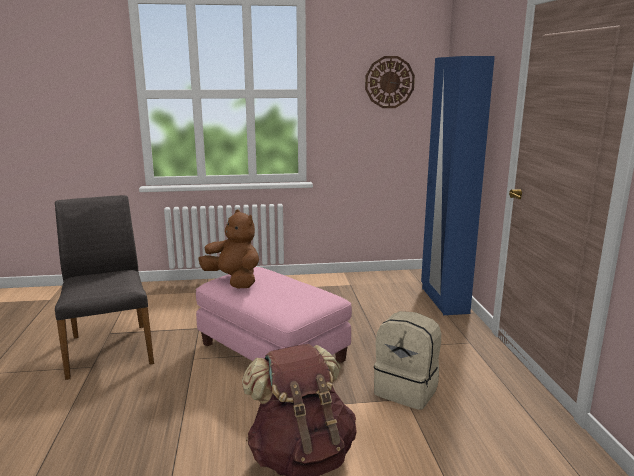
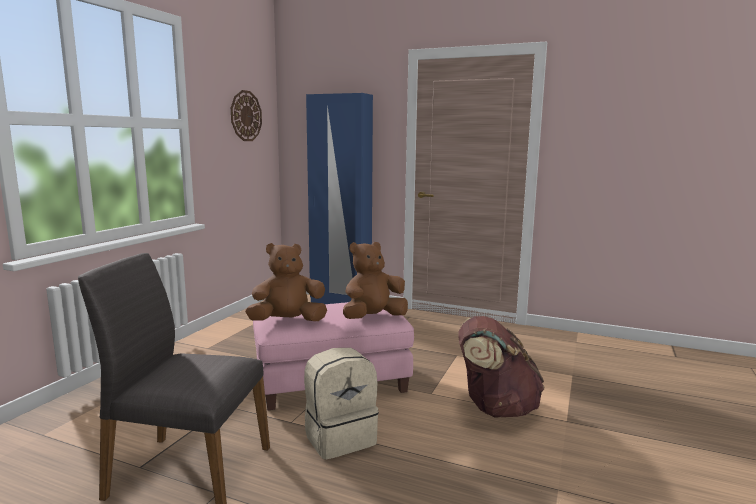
camera: 60 degrees left, 5 degrees down
(278, 306) = (373, 318): none -> brown plush toy
(407, 390) = (447, 351): beige backpack -> beige backpack (340, 437)

